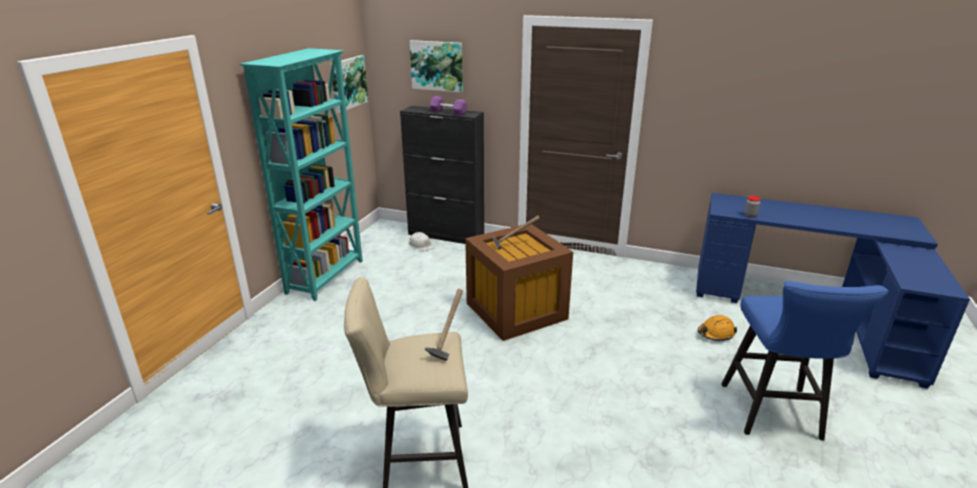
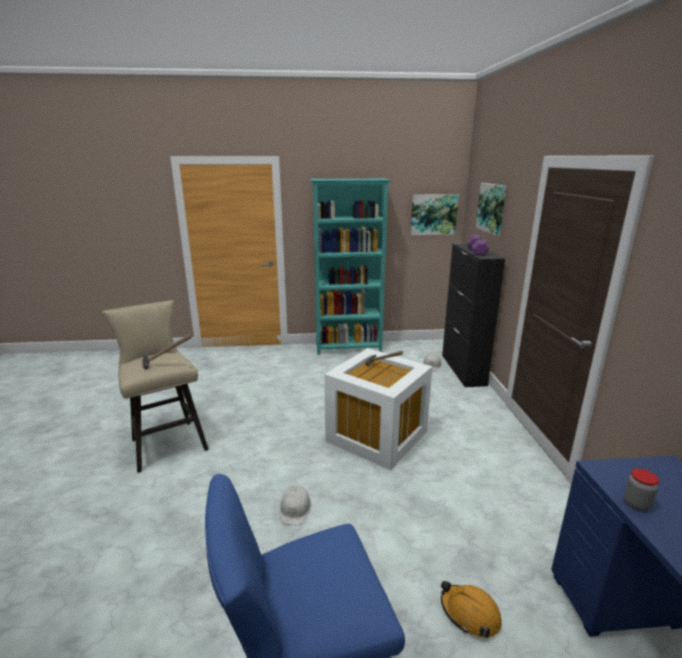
camera: 65 degrees right, 5 degrees down
(516, 310) = (378, 436): brown storage box -> white storage box
(591, 381) = (295, 508): none -> white hard hat

